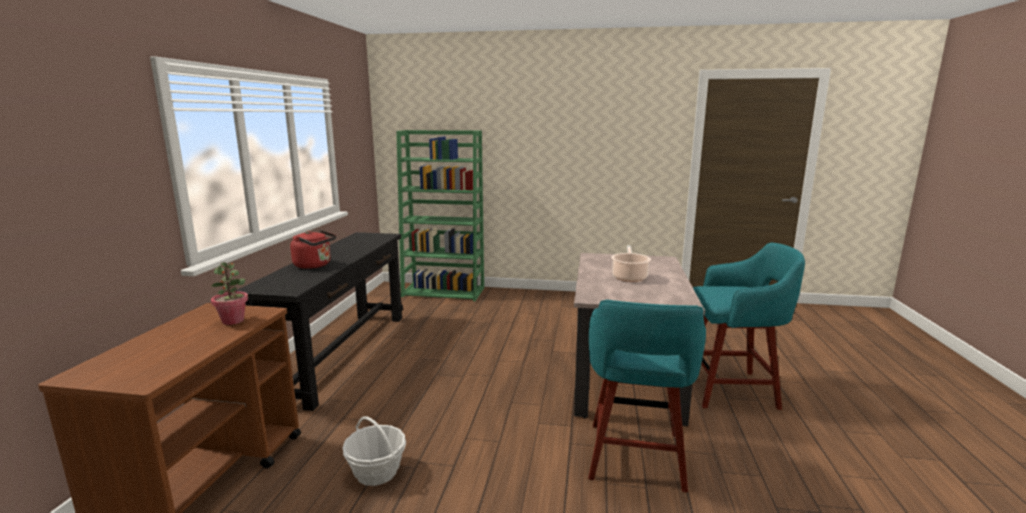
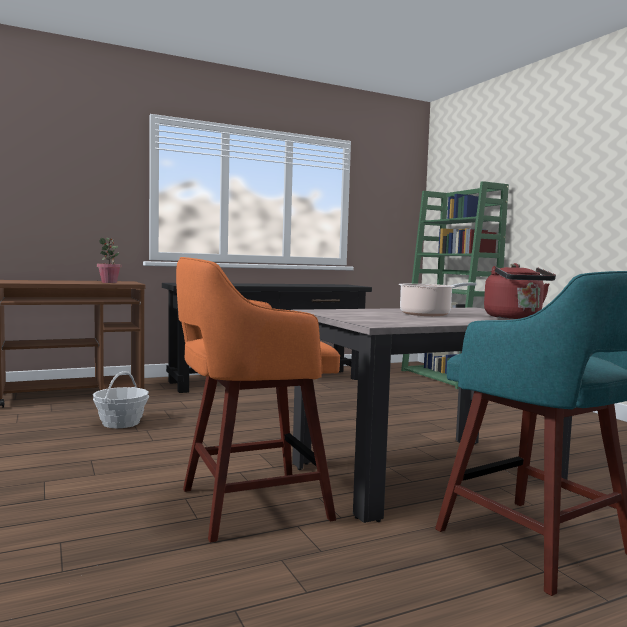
camera: 55 degrees right, 10 degrees down
(315, 265) = (243, 284): red kettle -> red kettle (515, 318)
(635, 458) = (249, 505): turquoise stool -> orange stool

